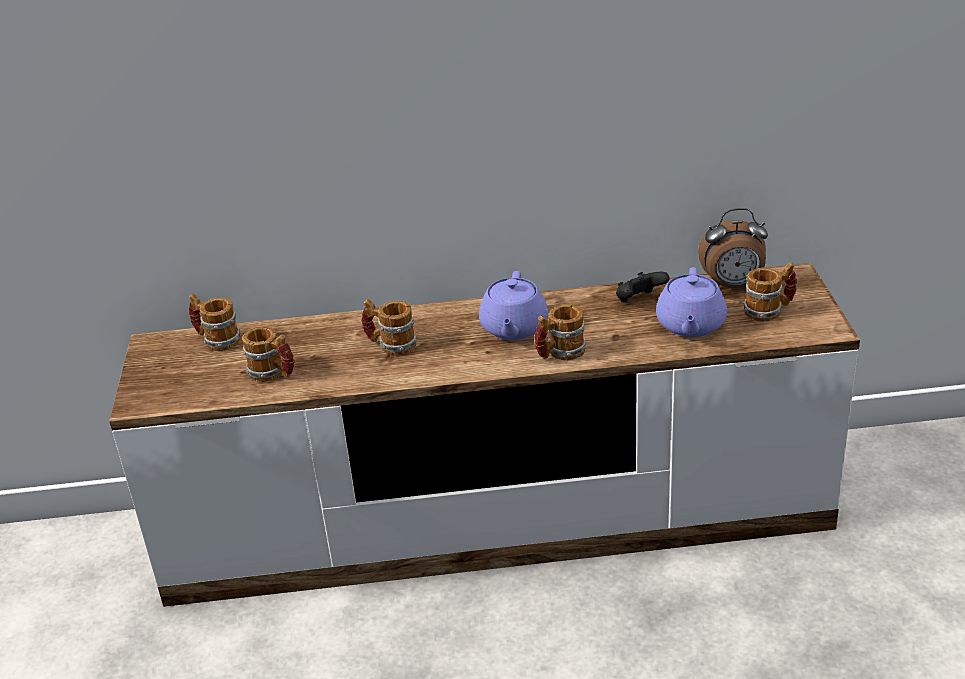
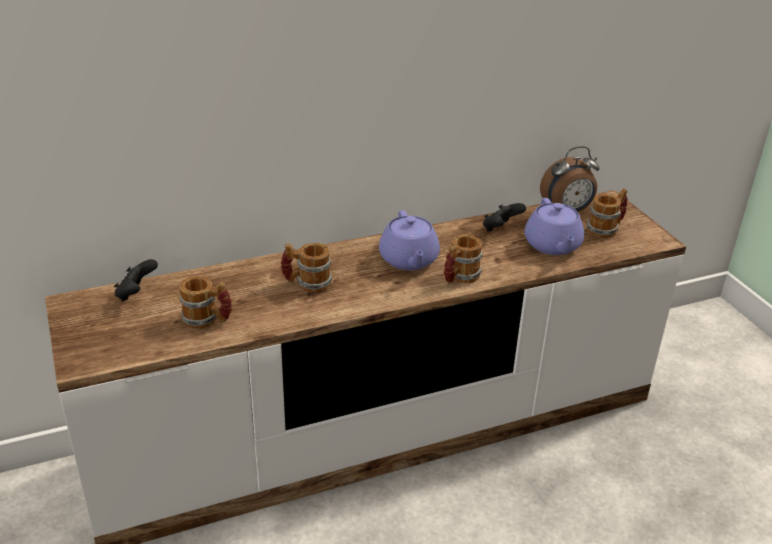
camera: 20 degrees left, 0 degrees up
(216, 340) = (136, 294): mug -> black game controller

